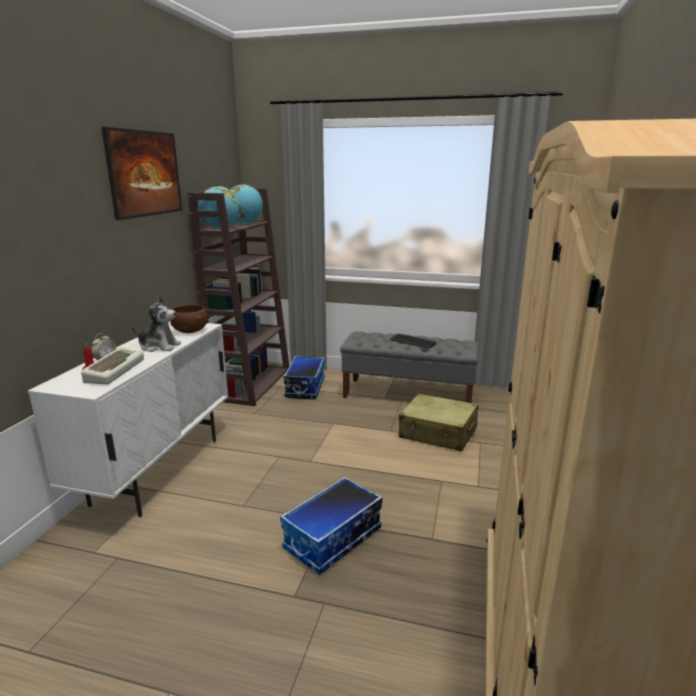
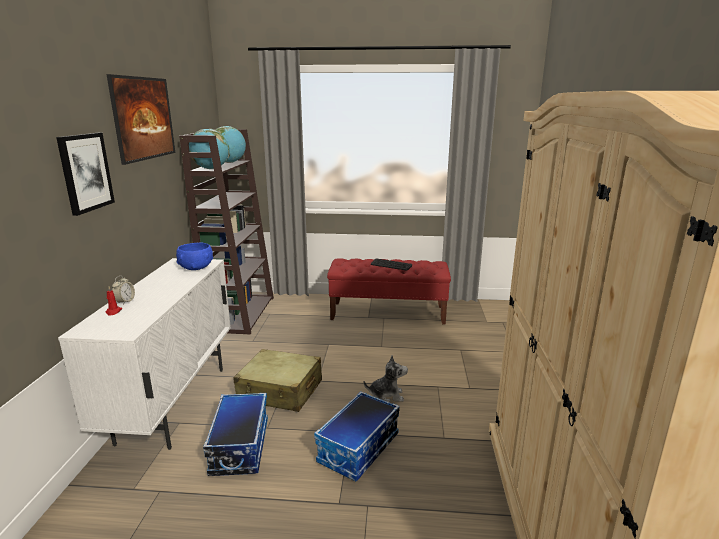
camera: 10 degrees left, 0 degrees up
(71, 226) = (85, 172): none -> picture
(114, 370) = (139, 311): keyboard -> none
(159, 346) = (172, 285): plush toy -> plush toy (386, 396)
(190, 331) = (196, 268): brown bowl -> blue bowl
(304, 387) = (292, 313): storage box -> storage box (239, 446)
(408, 395) = (388, 313): grey bench -> red bench
(438, 433) = (423, 345): beige suitcase -> beige suitcase (280, 391)

